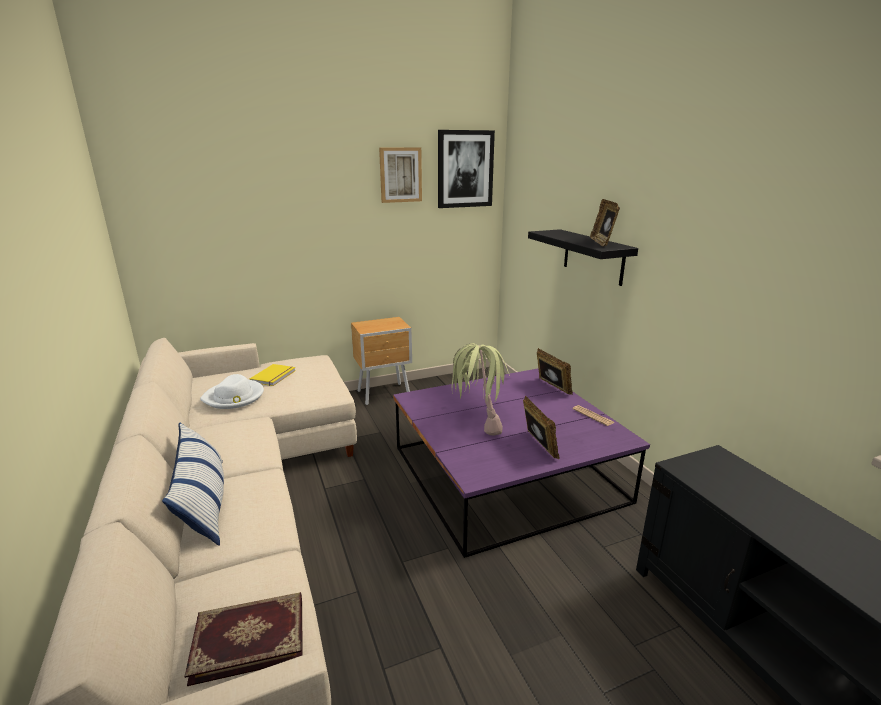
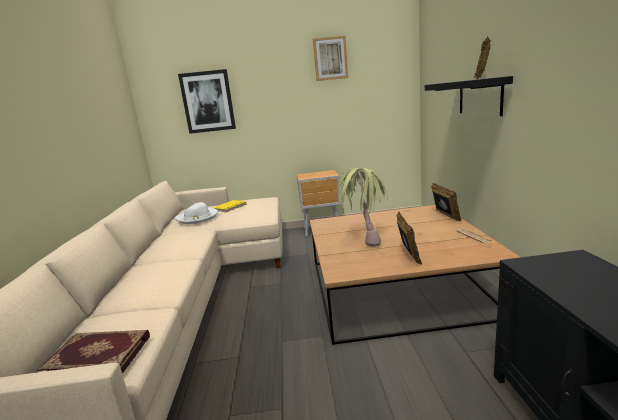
camera: 20 degrees right, 5 degrees down
(204, 502) = (136, 273): pillow -> none
(465, 169) = (383, 49): picture -> picture (208, 102)
(506, 473) = (396, 287): purple coffee table -> brown coffee table

